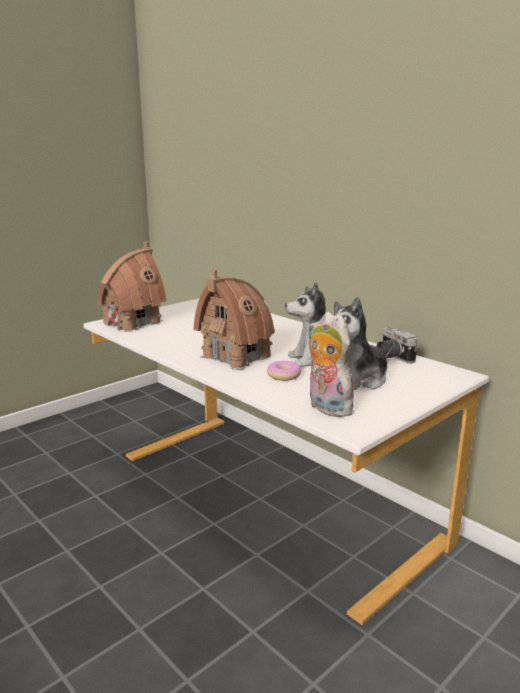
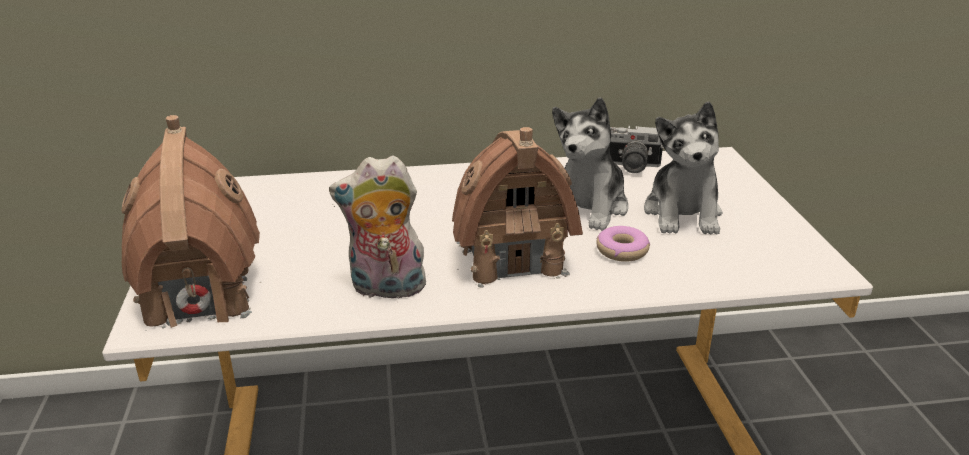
camera: 55 degrees left, 10 degrees up
(326, 408) = (752, 262): plush toy -> plush toy (385, 289)

